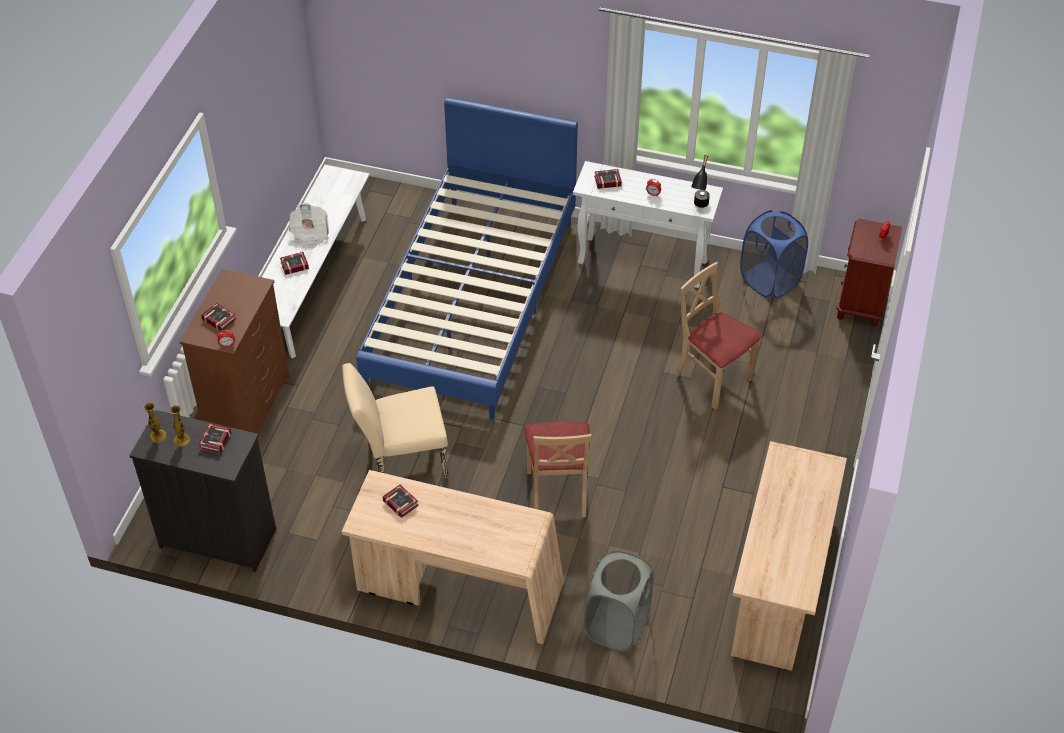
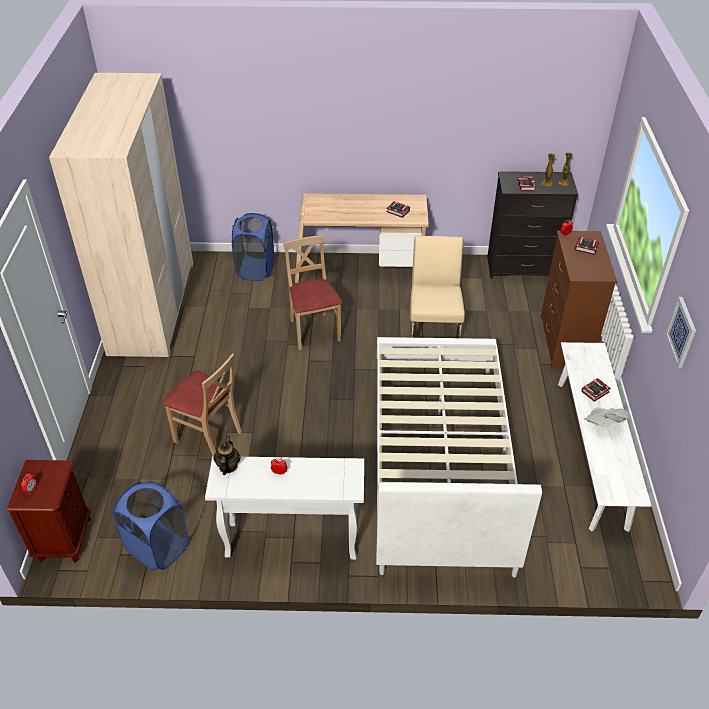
camera: 165 degrees right, 5 degrees down
(247, 134) = (682, 332): none -> picture
(400, 461) = (433, 329): beige chair -> beige chair turned 60 degrees counterclockwise
(472, 302) = (439, 462): blue bed -> white bed
(606, 181) = (333, 478): book -> none
(617, 625) = (255, 269): grey laundry basket -> blue laundry basket
(699, 207) = (228, 466): black table lamp -> teapot
(779, 584) = (152, 307): beige desk -> beige wardrobe

